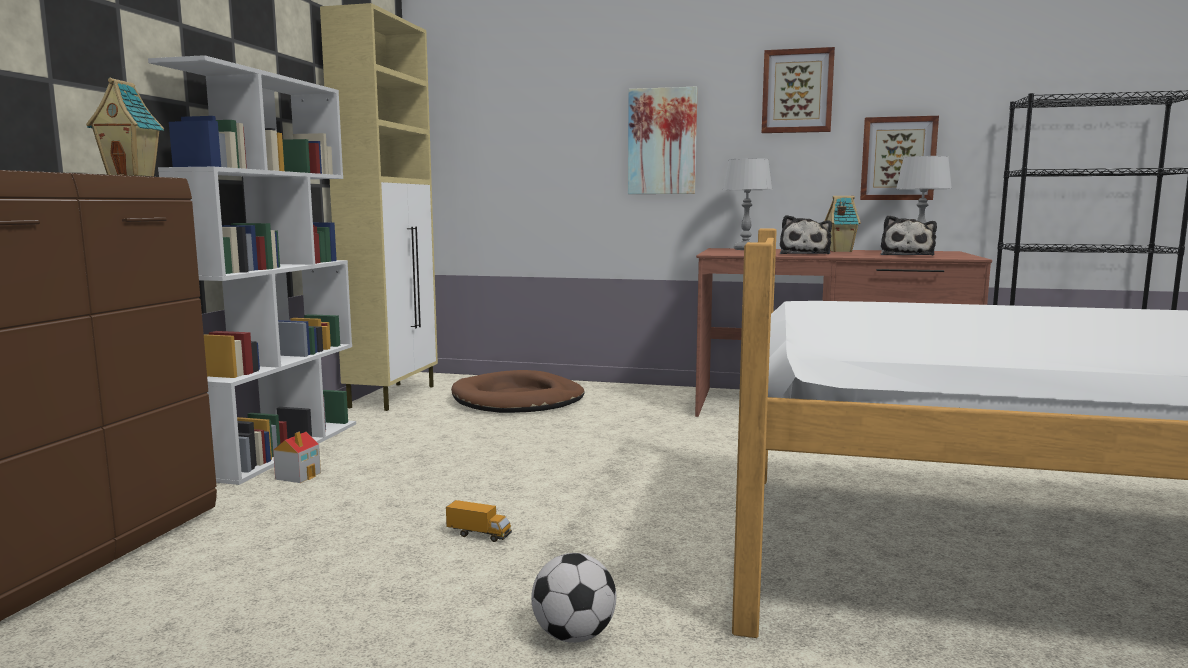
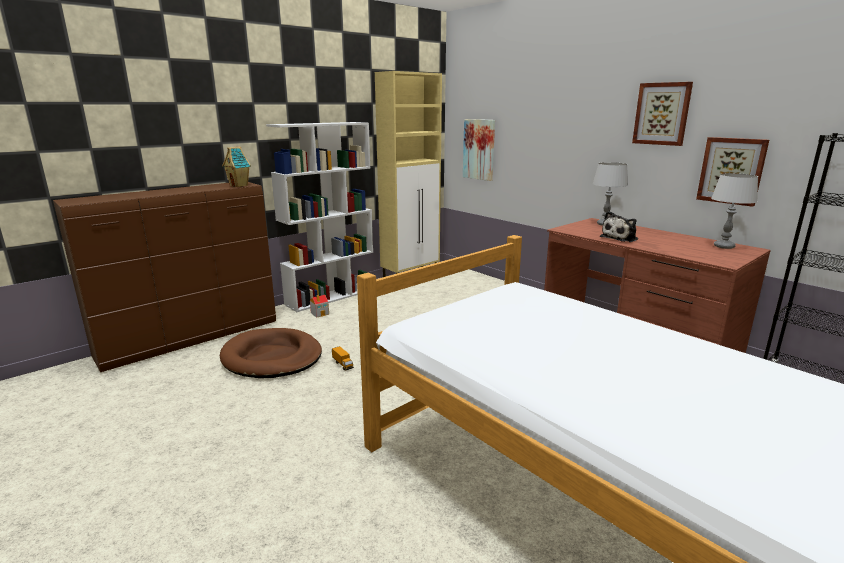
camera: 35 degrees right, 10 degrees up
(518, 399) = (464, 291): brown dog bed -> brown dog bed (272, 357)
(574, 636) = (312, 422): football -> none
(662, 141) = (572, 143): picture -> picture (479, 149)
(839, 251) = (663, 236): toy house -> none
(907, 255) = (690, 251): plush toy -> none

